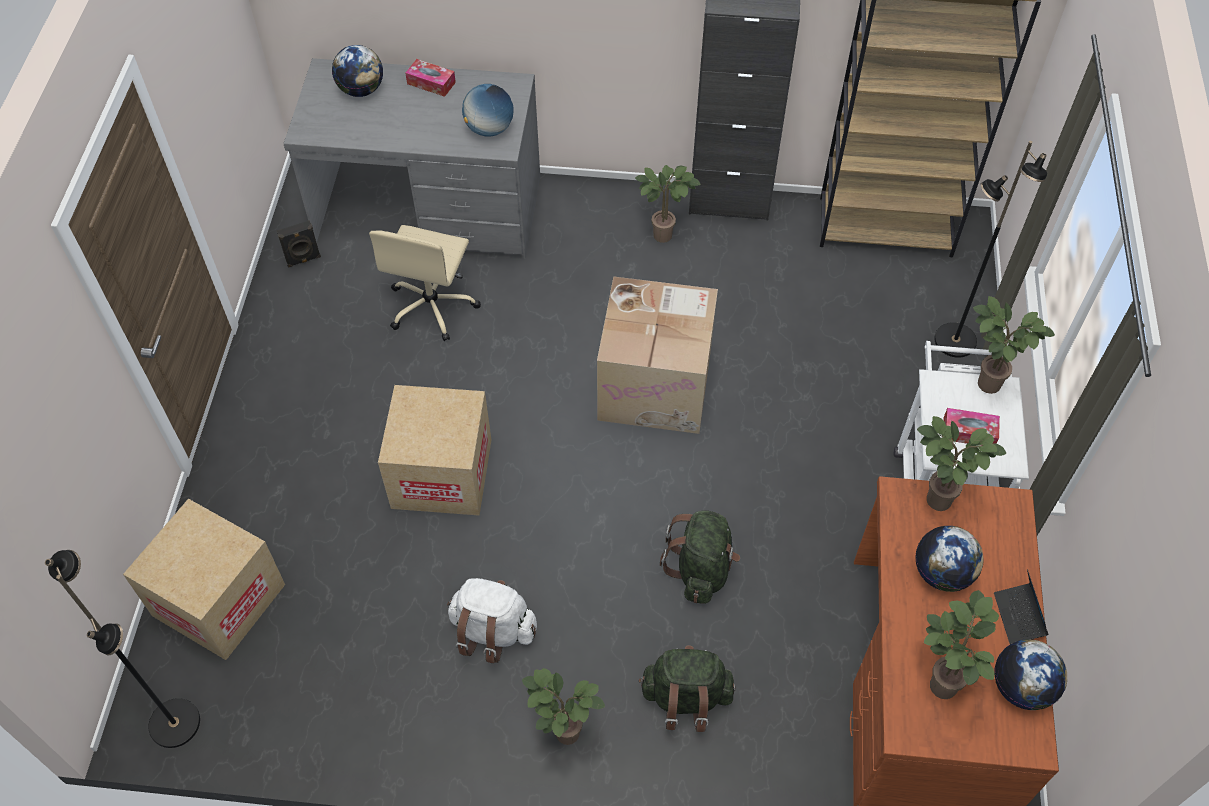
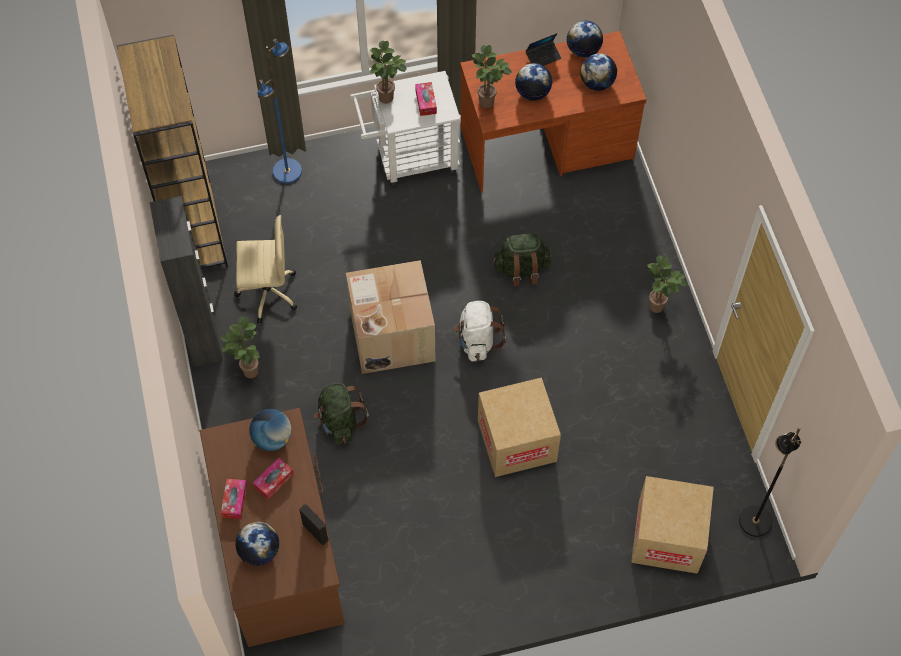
camera: 110 degrees left, 5 degrees up
(303, 260) = (366, 623): black speaker -> black speaker (316, 532)
(429, 210) = (280, 549): grey desk -> brown desk
(433, 306) = (376, 505): beige office chair -> beige office chair (267, 292)
(436, 118) = (274, 481): none -> tissue box
(492, 631) = (613, 368): white backpack -> white backpack (477, 341)
(685, 698) = (607, 254): green backpack -> green backpack (340, 422)
(940, 681) = (596, 83): potted plant -> globe
(954, 341) = (288, 171): black floor lamp -> blue floor lamp

